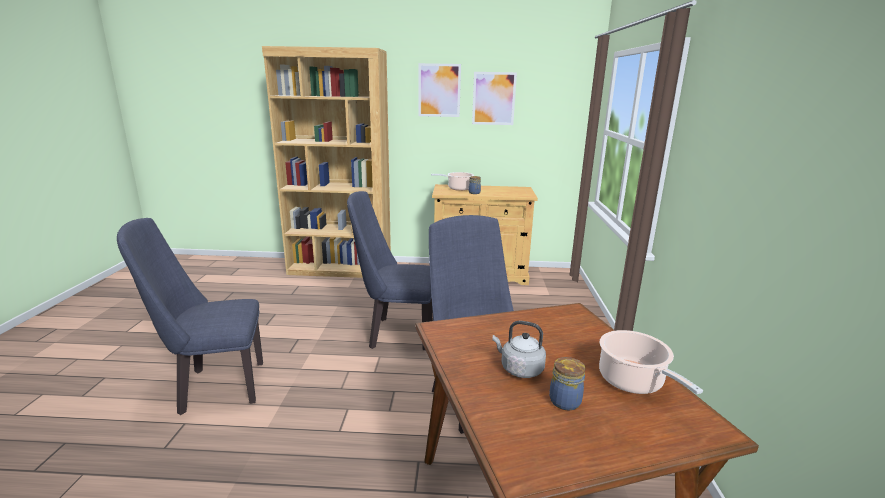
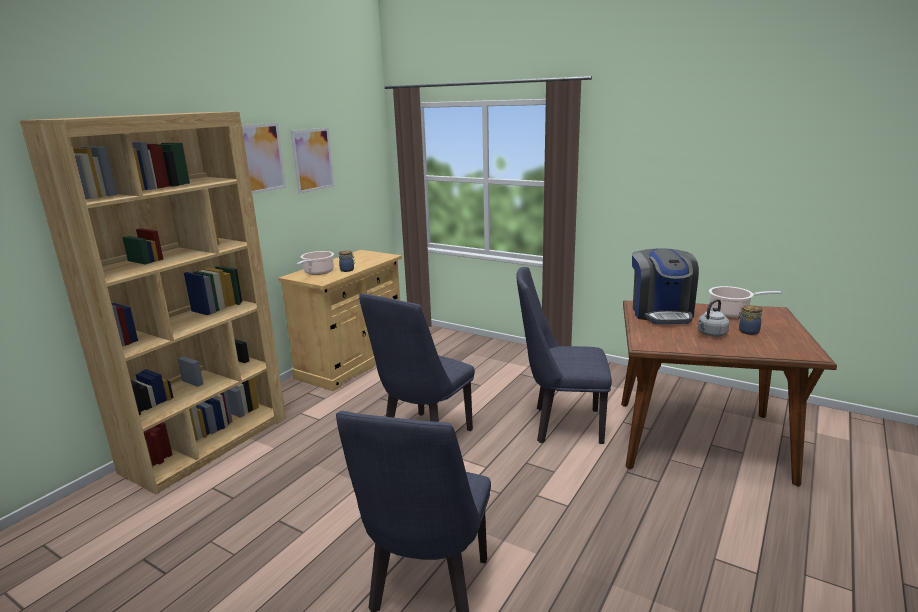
camera: 60 degrees left, 0 degrees up
(561, 328) = (661, 313): none -> coffee machine

